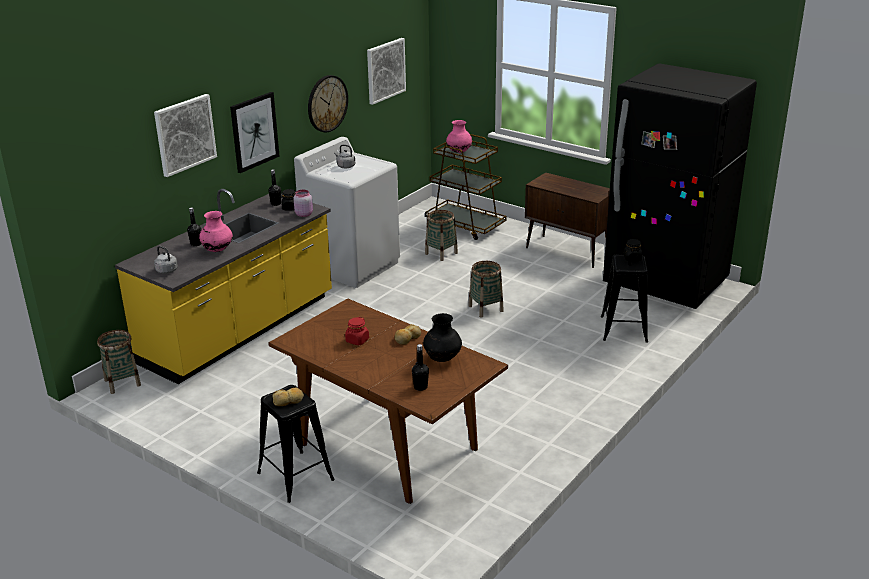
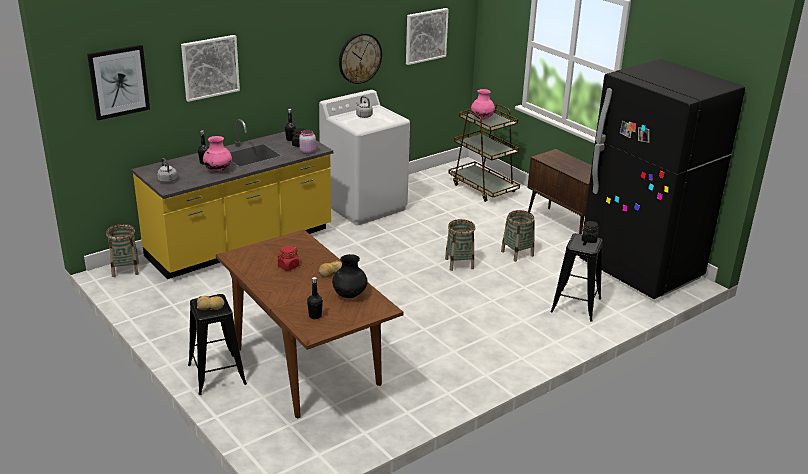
camera: 15 degrees right, 0 degrees up
(254, 132) = (281, 74): picture -> picture (119, 82)
(441, 253) = (447, 208): basket -> basket (517, 253)

